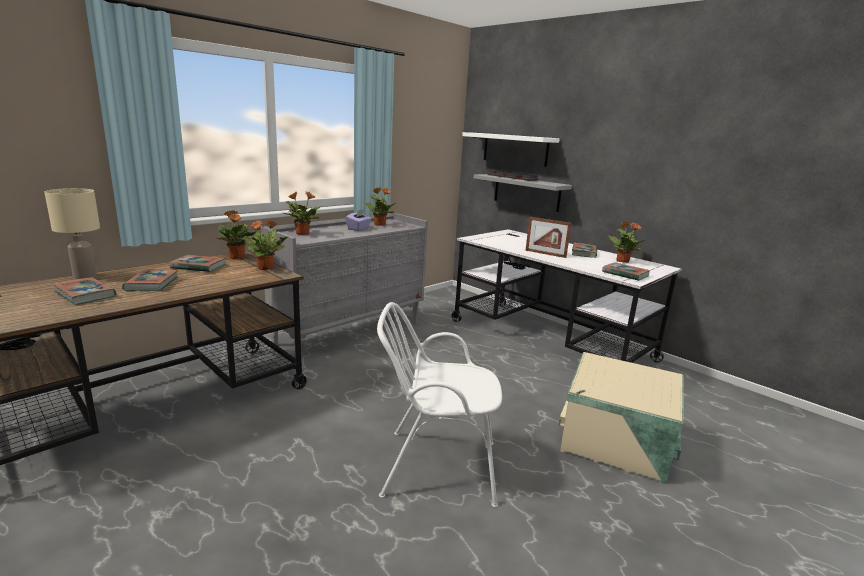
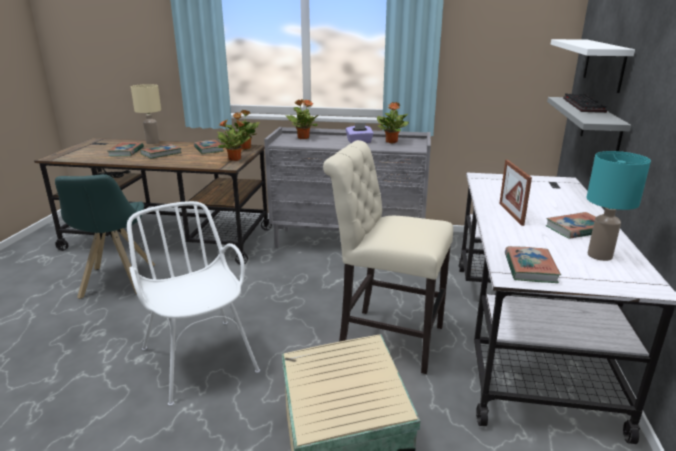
camera: 55 degrees right, 5 degrees up
(194, 475) = (117, 281): none -> turquoise chair
(504, 377) = (385, 337): none -> beige stool
(622, 261) = (600, 256): potted plant -> turquoise table lamp

